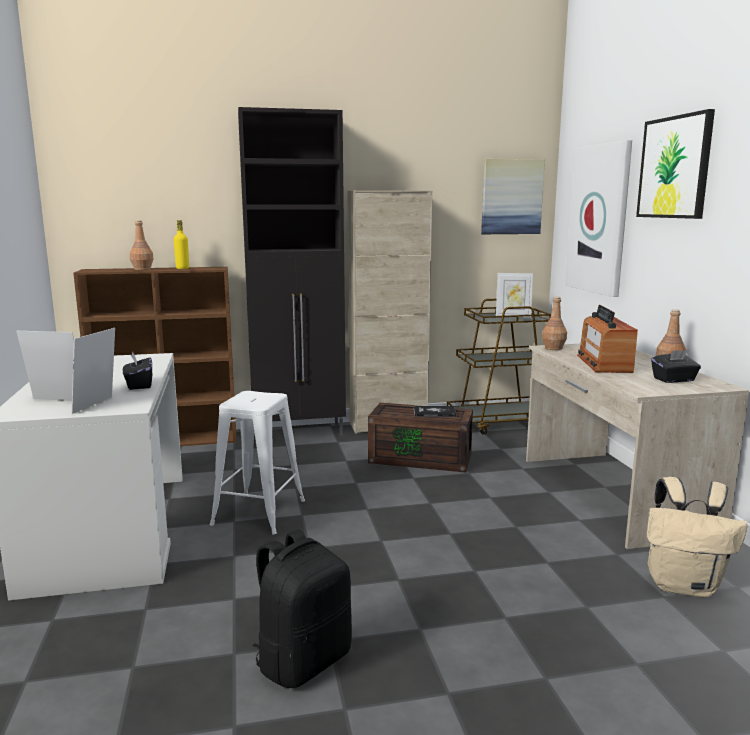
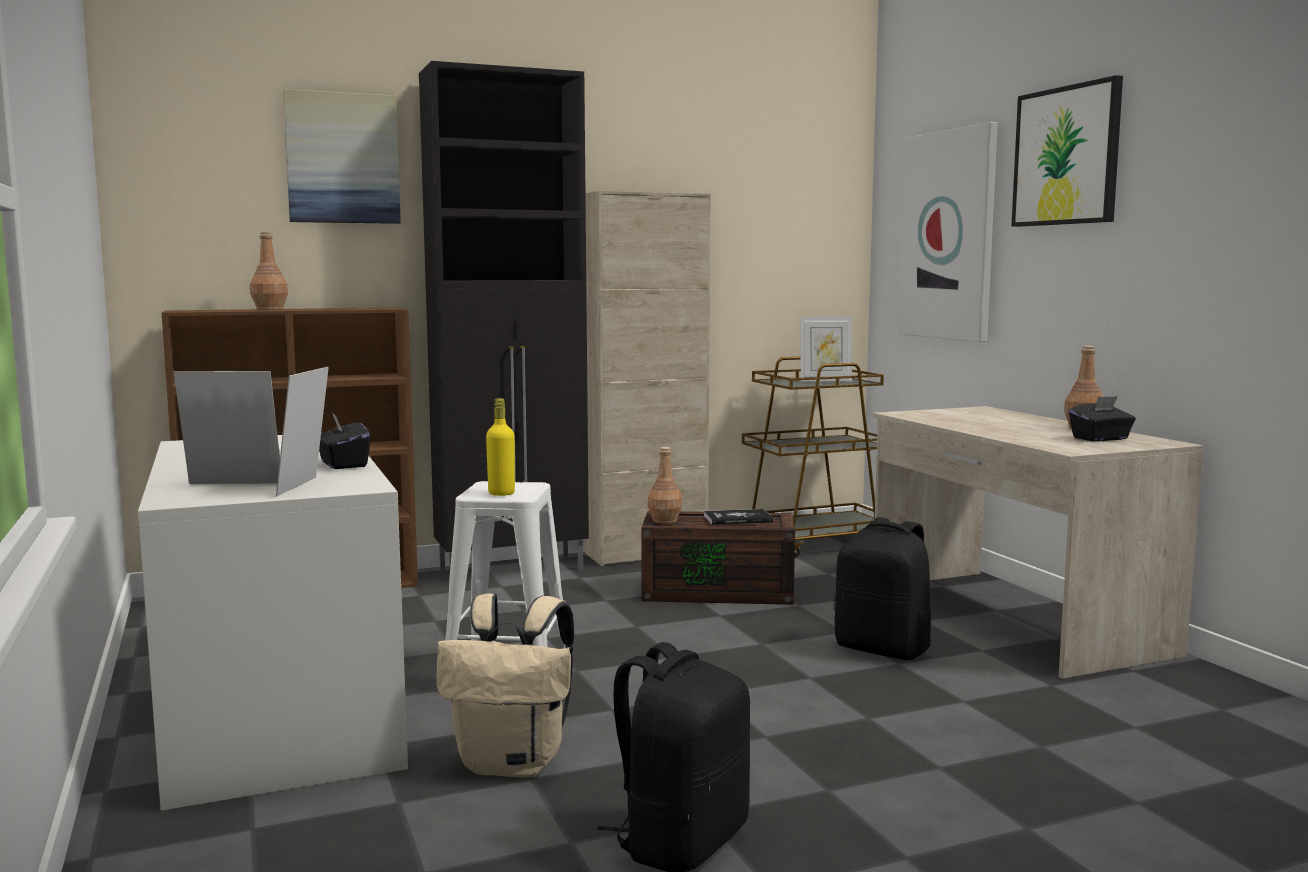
camera: 10 degrees left, 5 degrees down
(182, 268) = (333, 308): yellow bottle -> yellow bottle (501, 493)
(510, 513) = (883, 649): none -> black backpack
(511, 197) = (812, 208): picture -> picture (342, 158)
(553, 348) = (910, 414): brown bottle -> brown bottle (665, 520)
(604, 363) = (994, 426): radio -> none
(684, 585) = (1155, 713): beige backpack -> beige backpack (514, 764)

